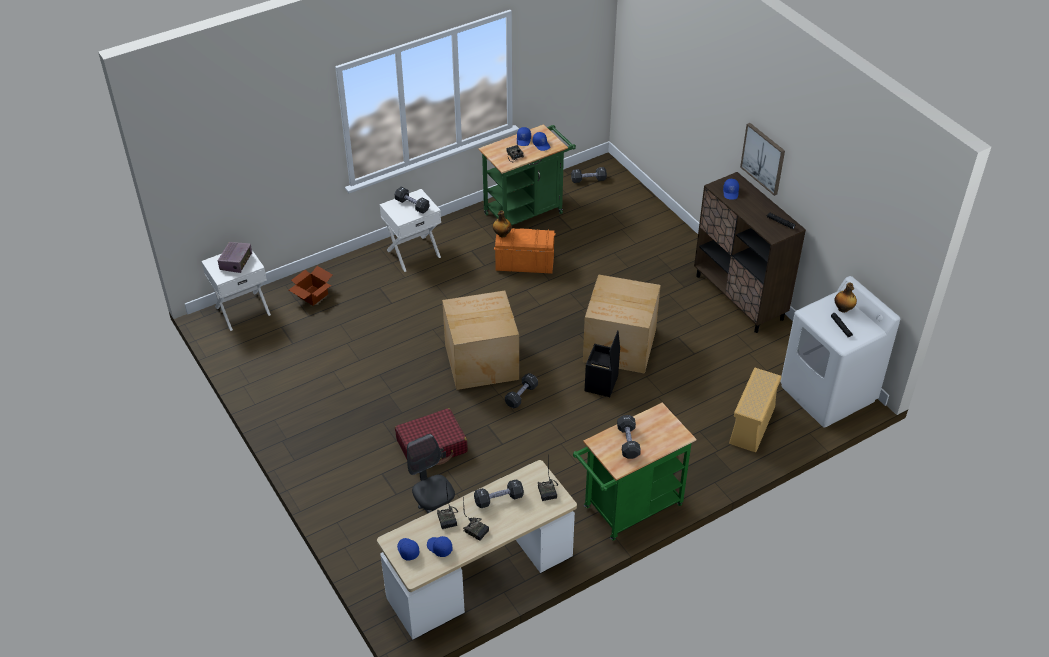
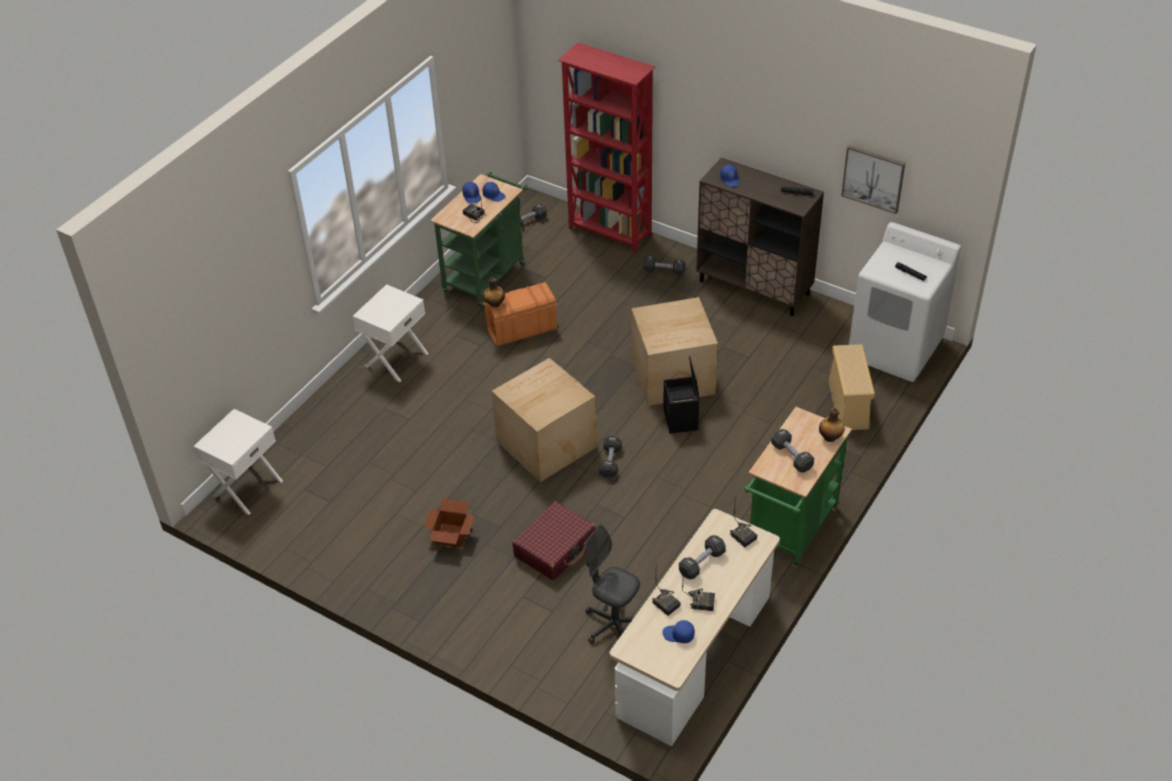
camera: 25 degrees left, 0 degrees up
(236, 262) = (236, 433): radio -> none
(312, 295) = (315, 443): cardboard box -> cardboard box (450, 536)
(407, 550) = (649, 651): blue cap -> none
(412, 205) = (389, 305): black dumbbell -> black dumbbell (664, 271)
(649, 211) = (610, 233): none -> red bookcase
(763, 158) = (753, 133): picture -> picture (873, 178)
(843, 309) = (901, 256): bottle -> bottle (830, 438)

